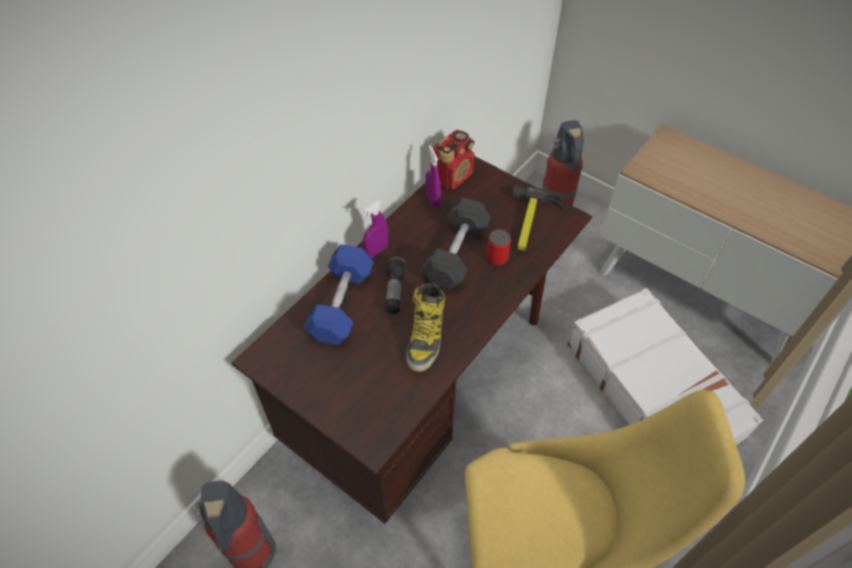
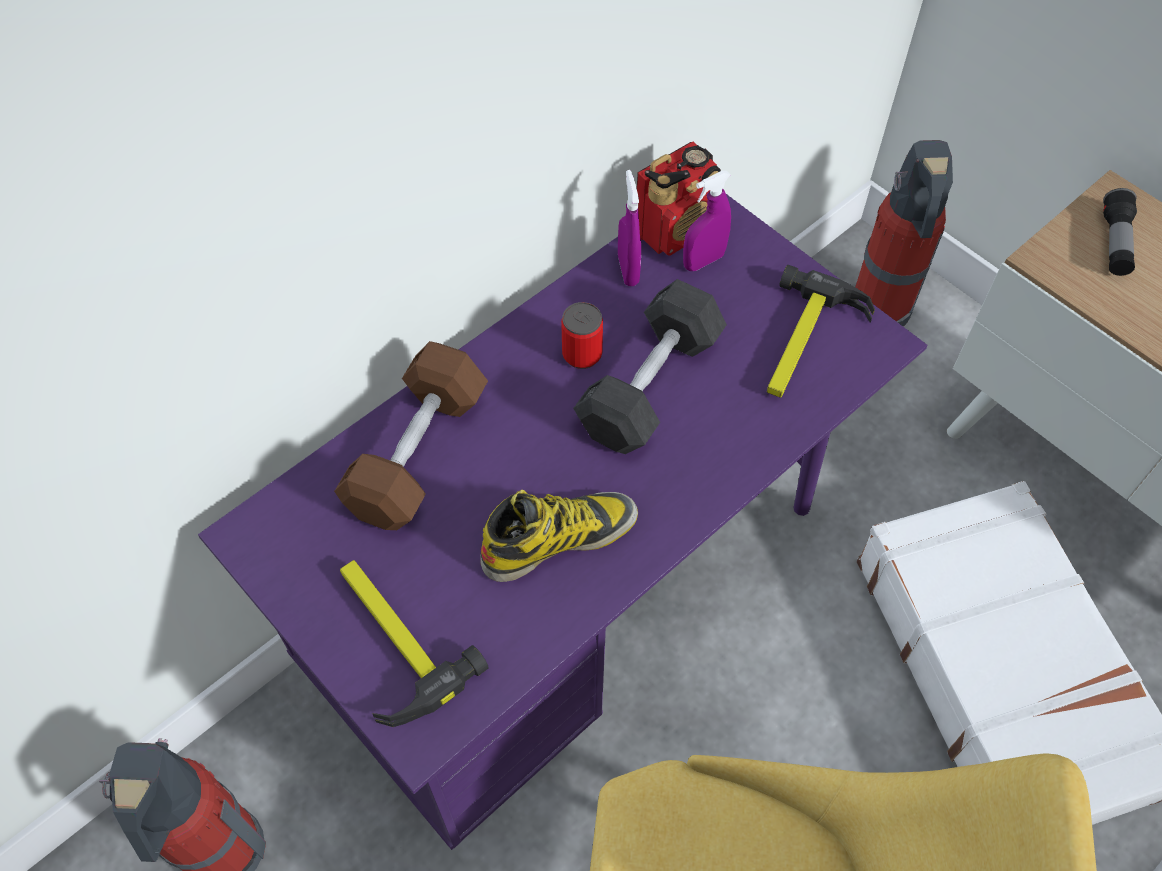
camera: 10 degrees right, 5 degrees up
(341, 304) = (417, 453): blue dumbbell -> brown dumbbell
(348, 400) = (391, 641): none -> hammer
(376, 250) = (503, 357): purple spray bottle -> purple spray bottle (703, 261)
(394, 291) = (519, 441): flashlight -> flashlight (1114, 243)
(425, 336) = (559, 538): boot -> boot turned 135 degrees counterclockwise
(425, 386) = (580, 599): brown desk -> purple desk
(497, 258) = (725, 404): can -> can (582, 354)

